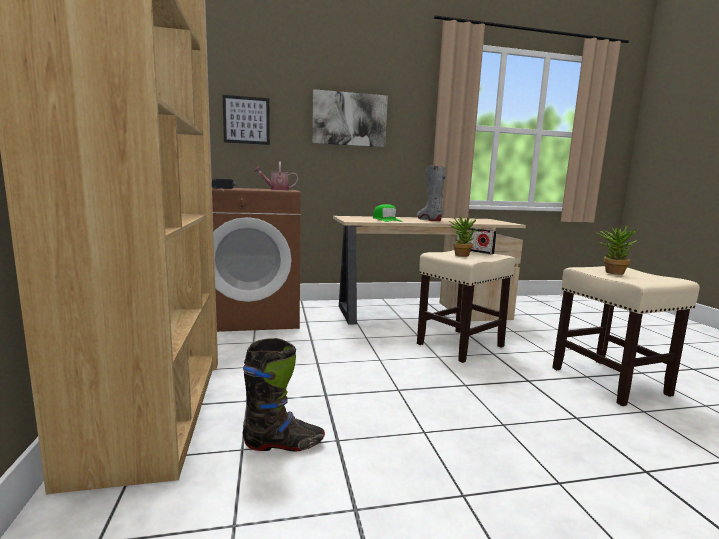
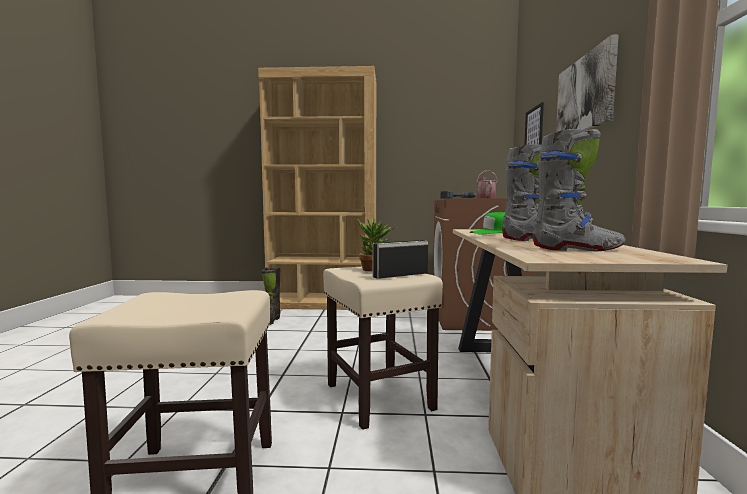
camera: 105 degrees right, 5 degrees down
(470, 220) = (577, 249): none -> grey boot
(611, 272) = (207, 300): potted plant -> none

